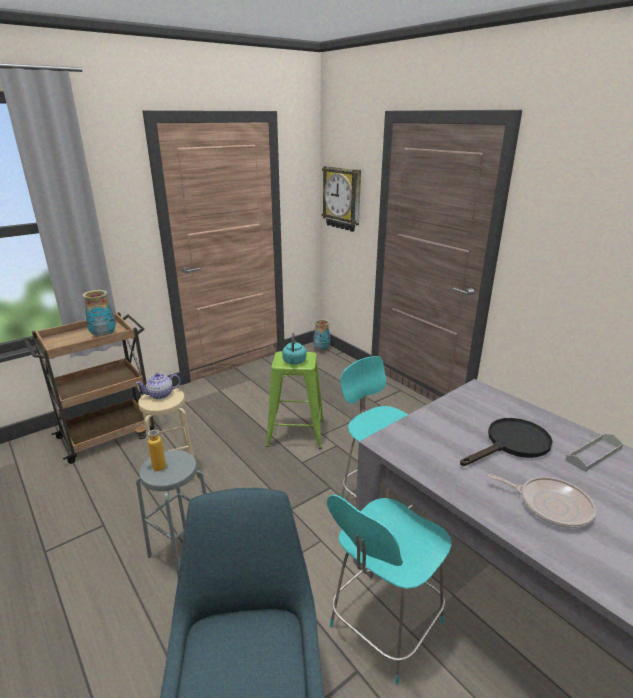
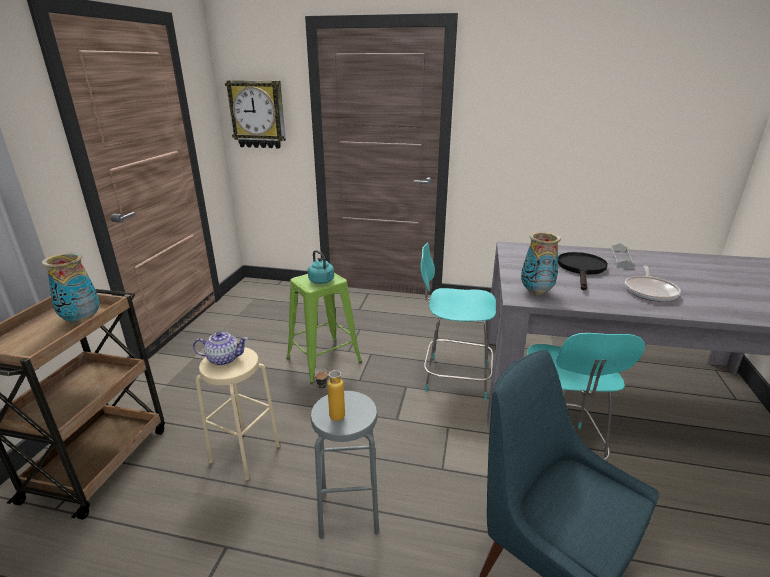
camera: 40 degrees left, 0 degrees up
(161, 395) = (223, 359): teapot -> teapot turned 120 degrees counterclockwise
(321, 349) = (258, 285): vase -> vase (536, 292)
(550, 505) = (650, 291): frying pan -> frying pan turned 120 degrees clockwise

